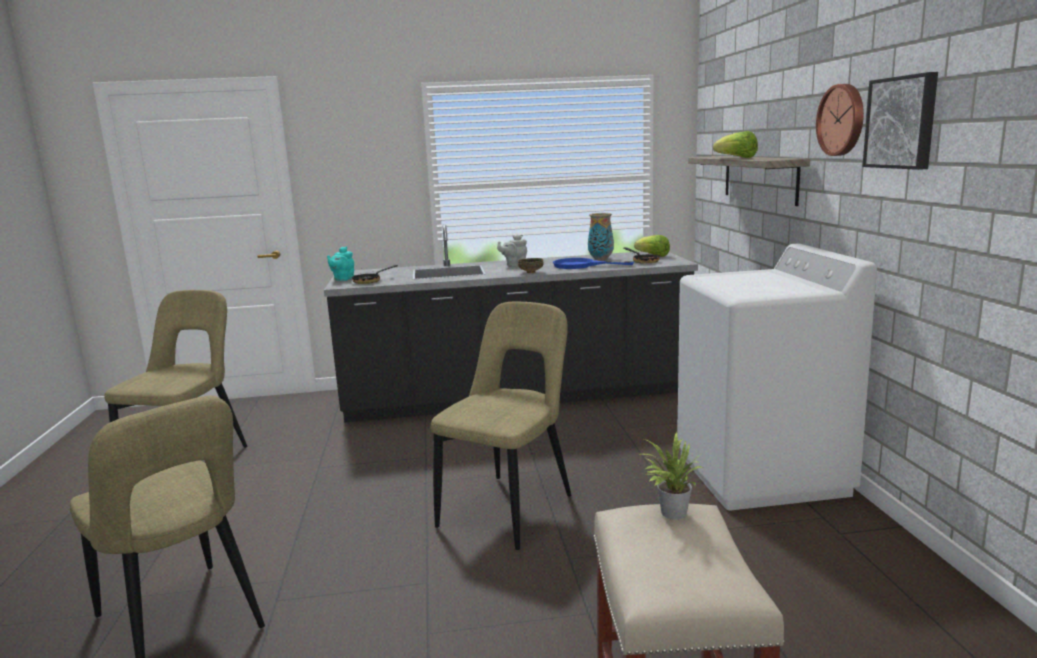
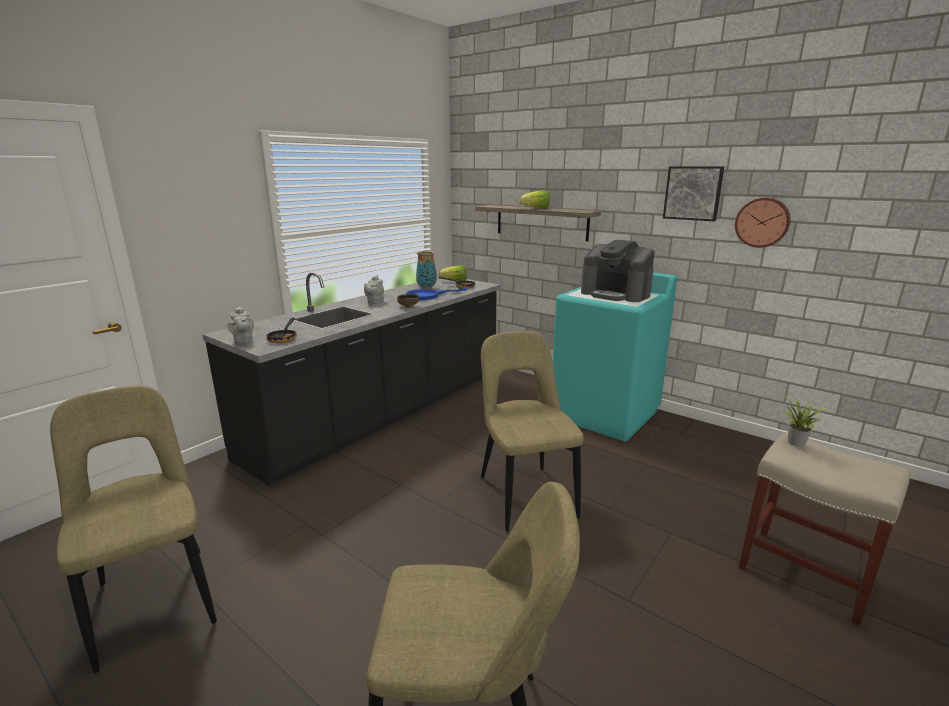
camera: 45 degrees left, 5 degrees up
(343, 279) = (243, 341): turquoise teapot -> grey teapot
(761, 283) = (616, 294): none -> coffee machine
(761, 474) = (605, 414): white washing machine -> turquoise washing machine
(842, 120) = (635, 188): wall clock -> wall clock (762, 222)

